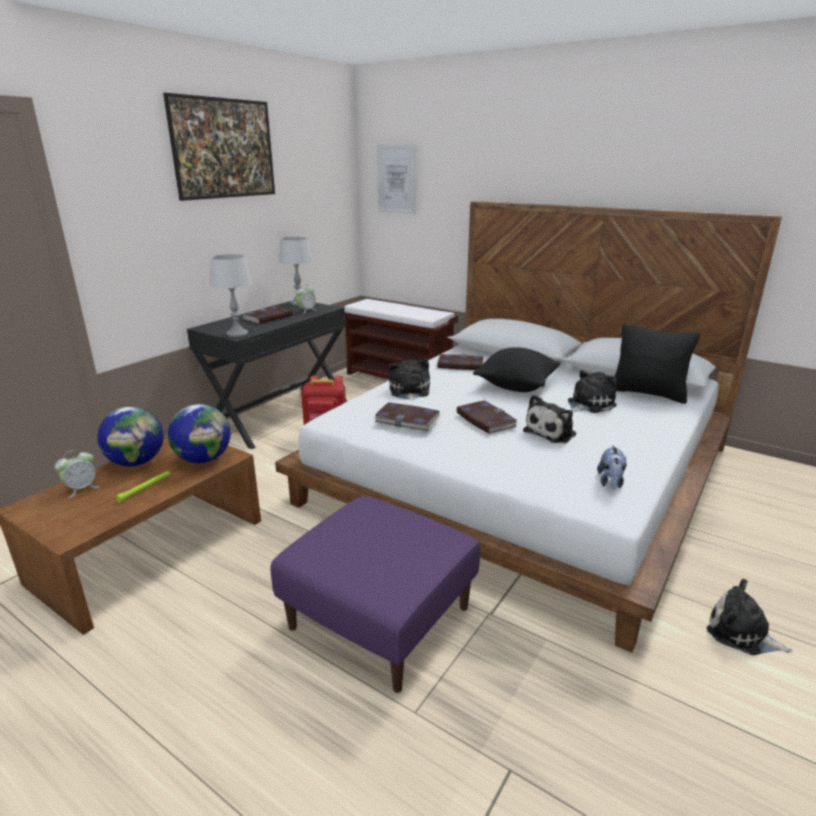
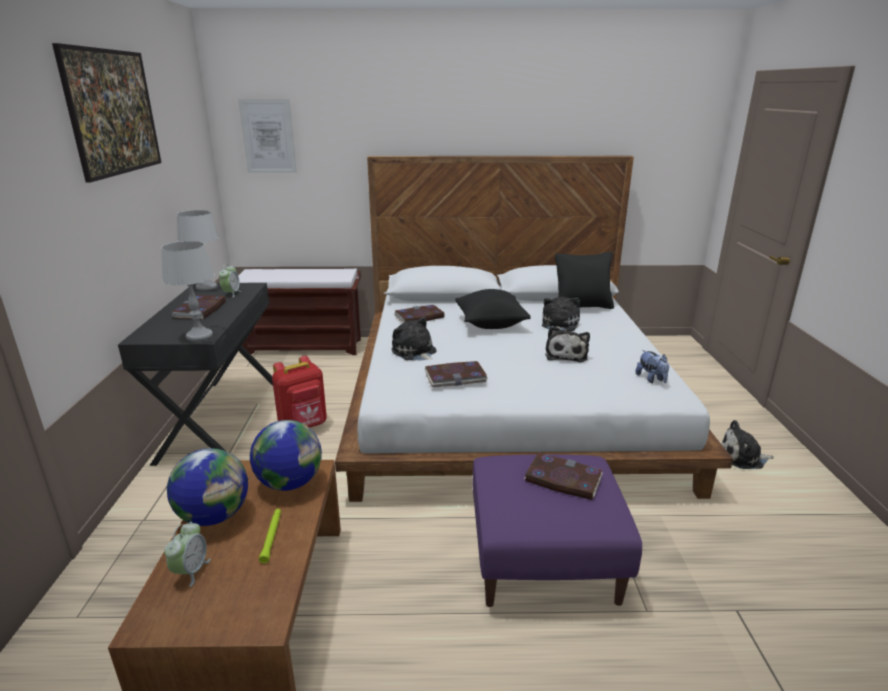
camera: 35 degrees left, 0 degrees up
(485, 420) = (510, 359): book -> book (562, 479)

